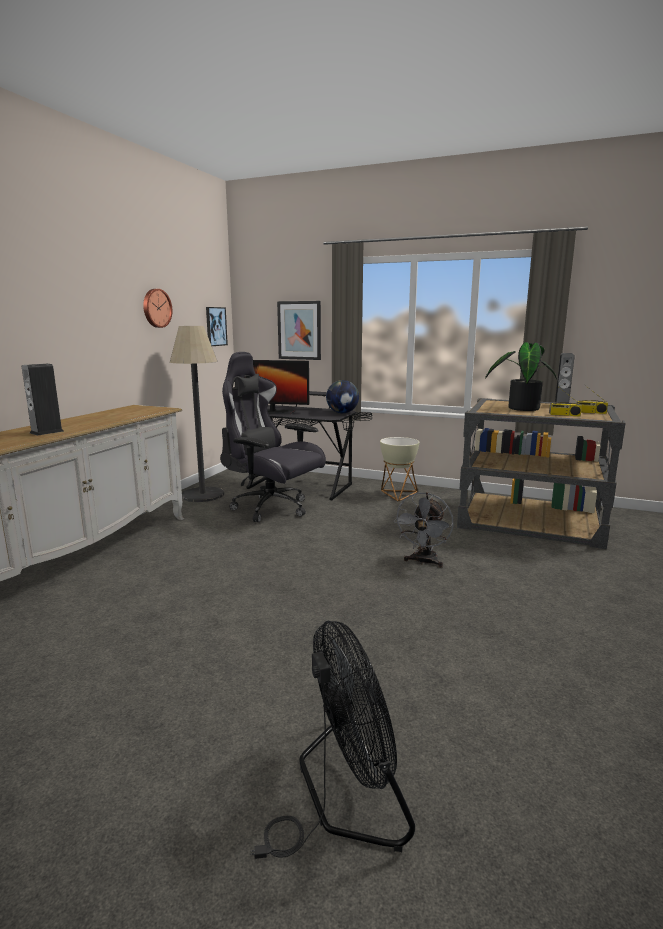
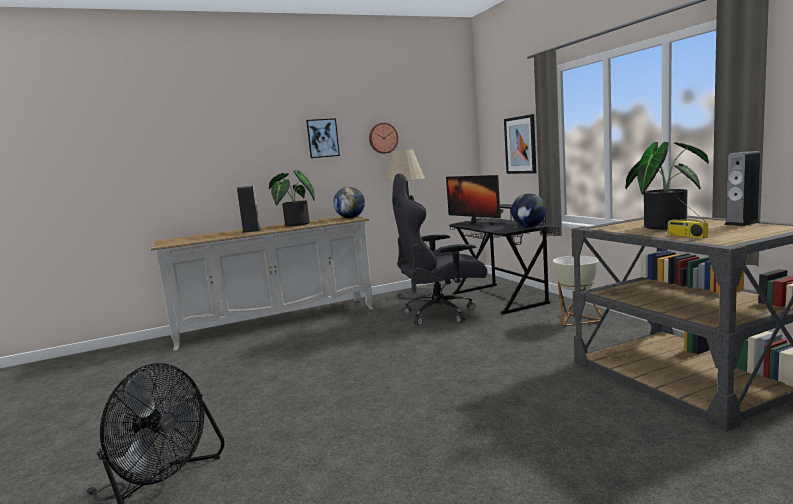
camera: 45 degrees right, 5 degrees down
(94, 420) = (294, 225): none -> potted plant
(154, 408) = (350, 218): none -> globe
(215, 326) = (455, 147): picture -> picture (322, 138)
(275, 509) = (443, 313): black office chair -> black office chair turned 90 degrees counterclockwise
(423, 562) = (477, 382): grey fan -> none
(590, 412) = (739, 234): radio -> none

